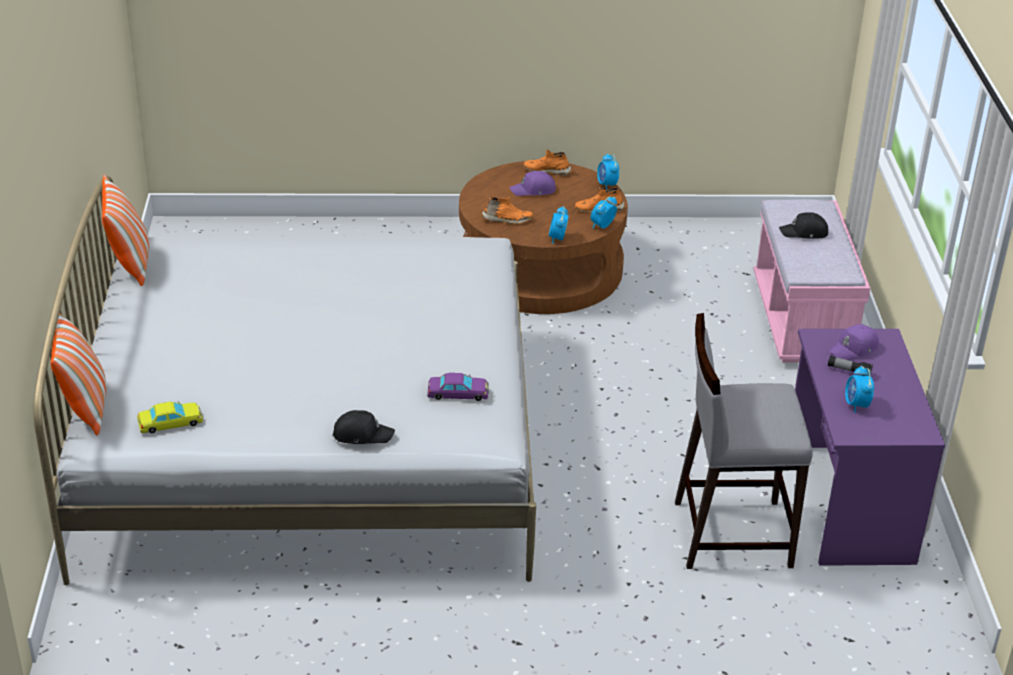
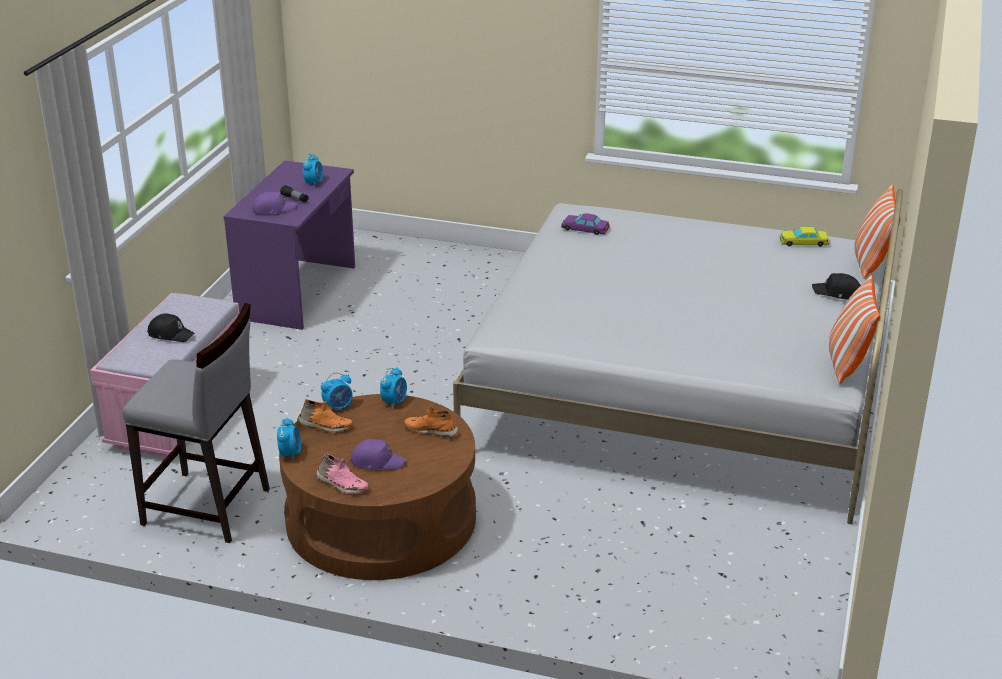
camera: 160 degrees left, 5 degrees down
(362, 434) = (664, 217): black cap -> black cap (837, 293)
(547, 171) = (341, 485): orange shoe -> pink shoe
(730, 533) = (396, 289): grey stool -> grey stool (207, 507)

